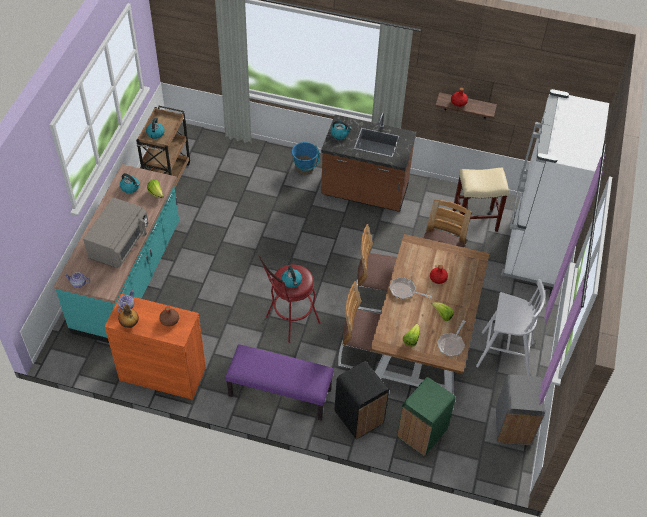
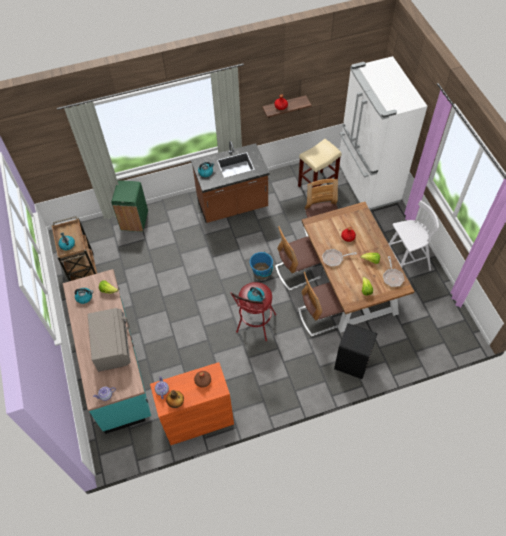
camera: 30 degrees left, 5 degrees up
(279, 393) = (288, 380): purple bench -> none
(304, 168) = (178, 211): blue bucket -> blue bucket (261, 273)
(422, 434) = (398, 348): green trash can -> green trash can (135, 221)
(513, 427) = (446, 307): grey trash can -> none

